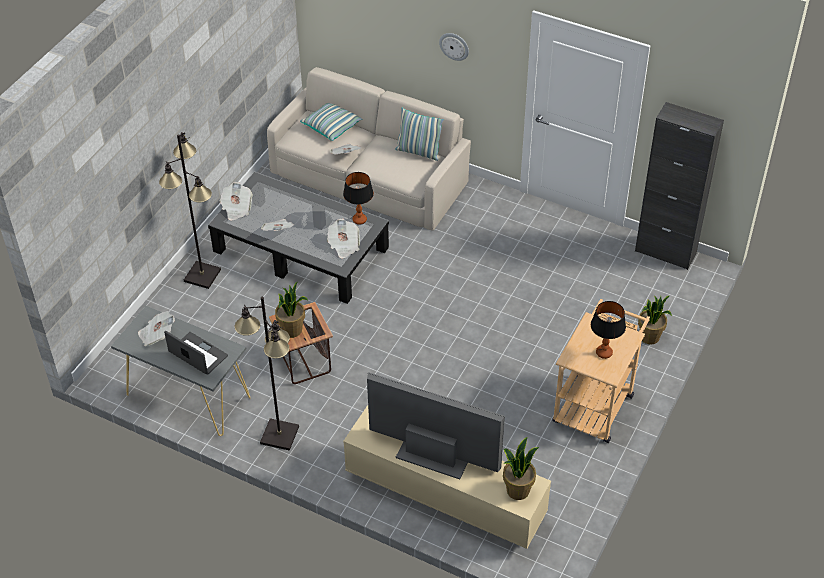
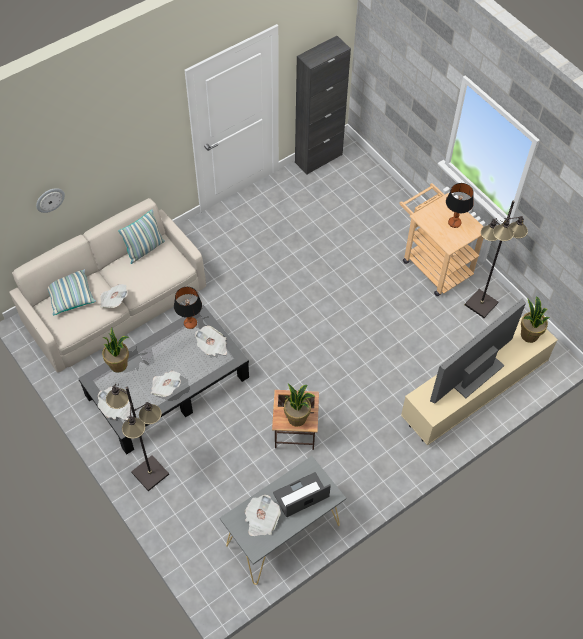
camera: 65 degrees left, 10 degrees up
(279, 434) = (359, 480): black floor lamp -> black floor lamp (480, 304)
(454, 46) = (127, 150): wall clock -> wall clock (50, 199)
(650, 337) = (391, 205): potted plant -> potted plant (119, 364)

